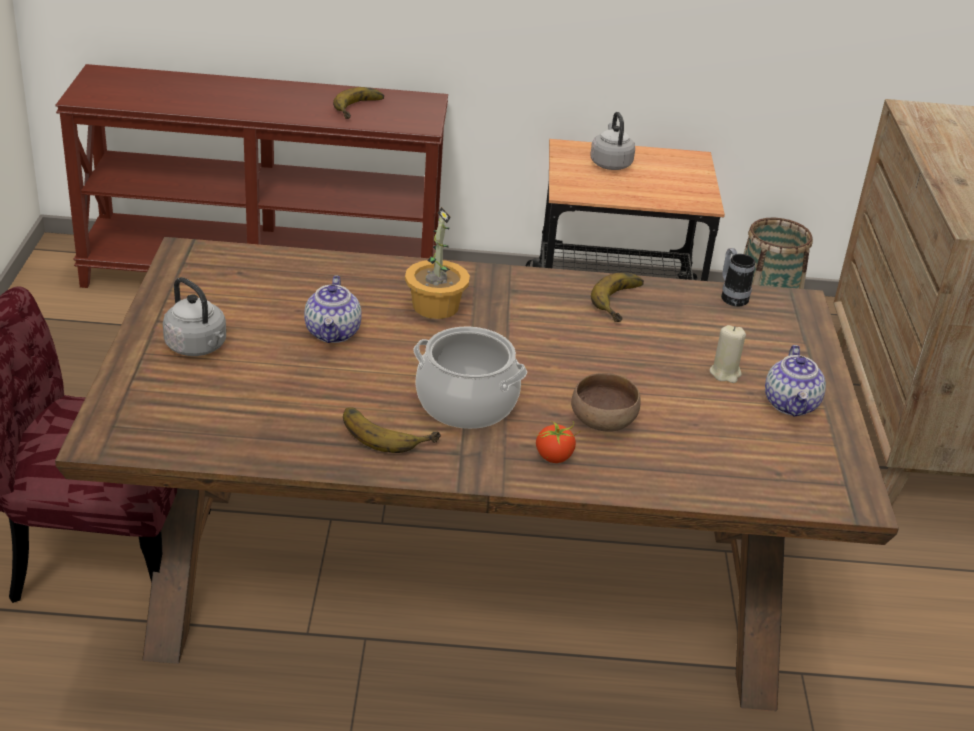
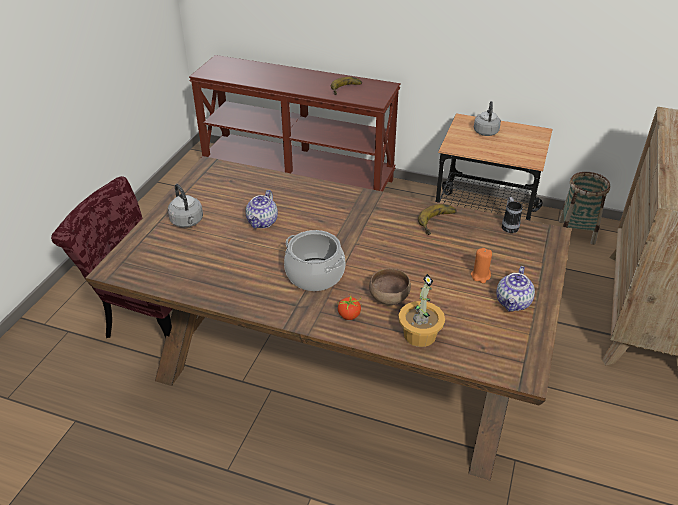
camera: 20 degrees right, 5 degrees up
(387, 431) = (262, 285): banana -> none
(434, 306) = (326, 212): potted plant -> potted plant (419, 334)
(725, 373) = (480, 276): beige candle -> orange candle

